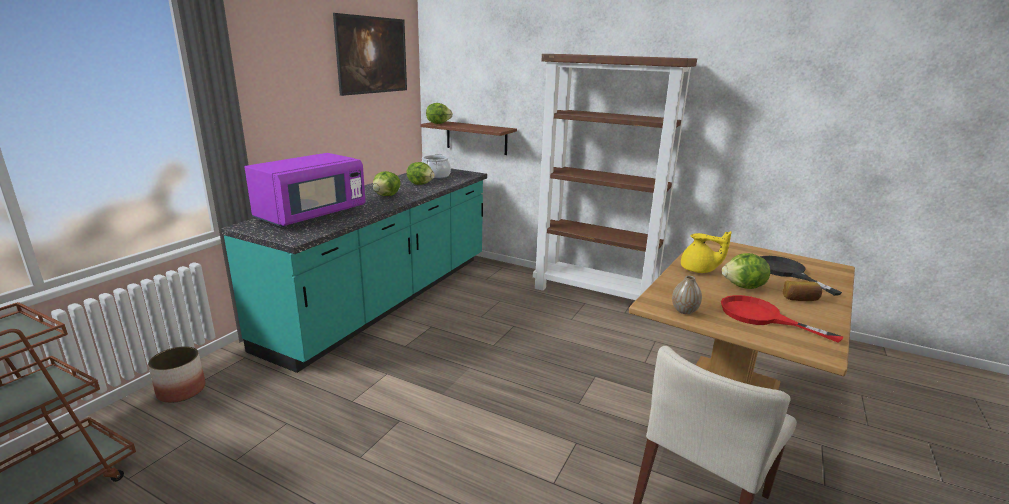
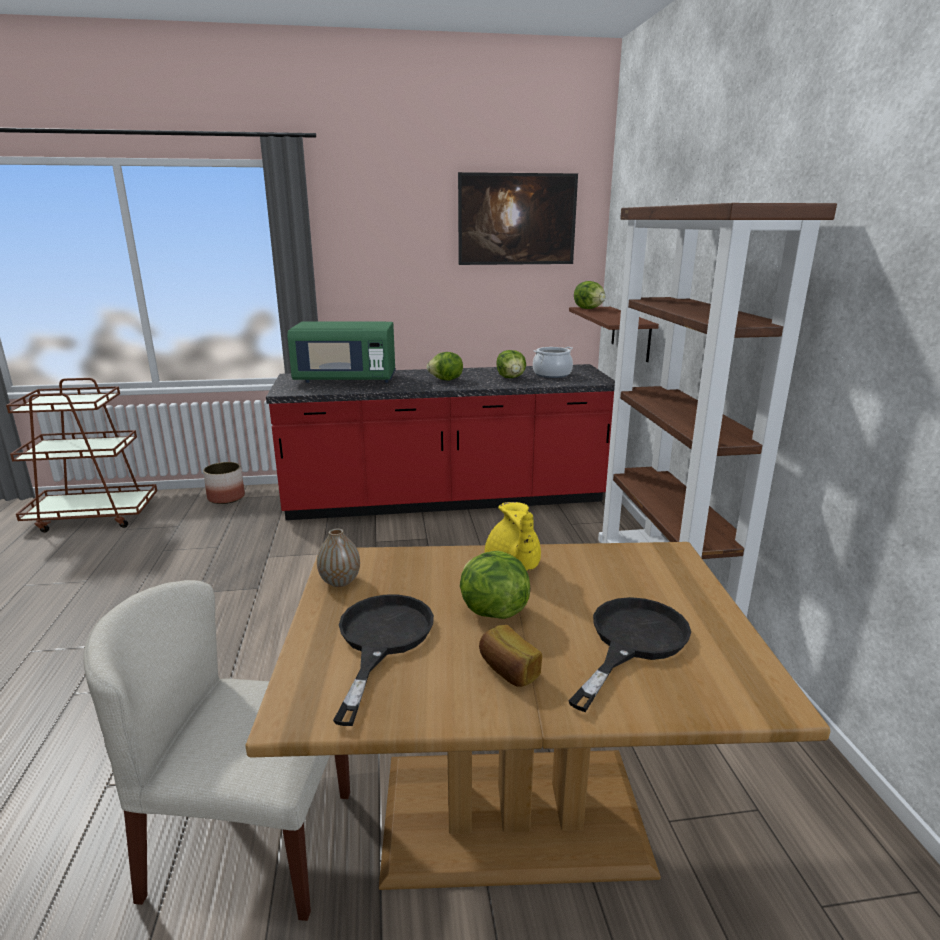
camera: 55 degrees right, 0 degrees up
(311, 215) = (346, 380): purple microwave -> green microwave
(386, 299) = (446, 500): turquoise counter -> red counter
(760, 316) = (381, 640): red frying pan -> black frying pan

